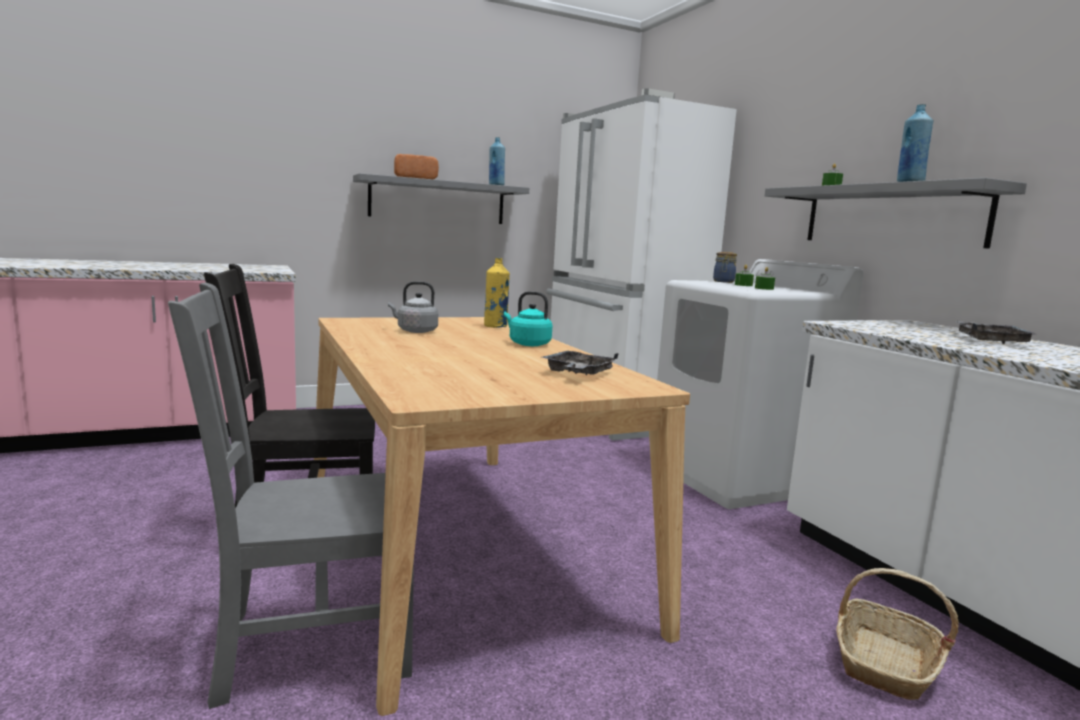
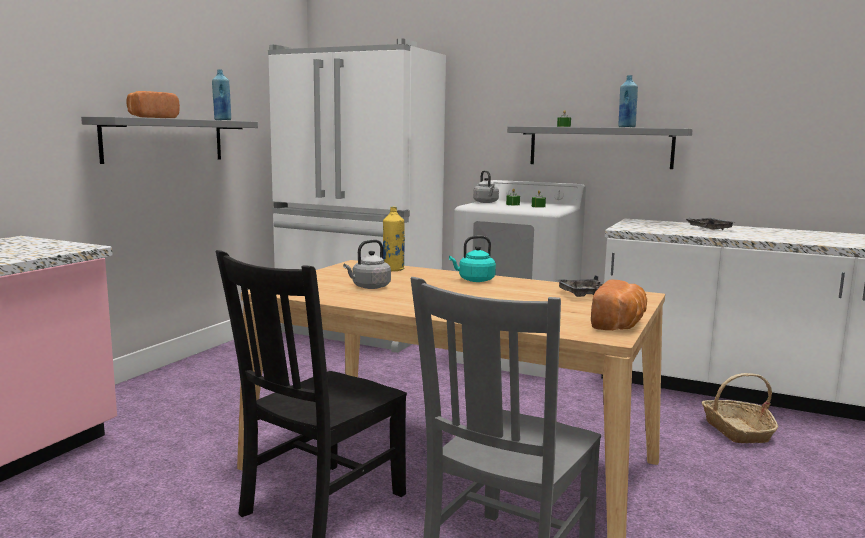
camera: 40 degrees left, 0 degrees up
(482, 397) = (620, 324): none -> bread
(723, 281) = (486, 202): jar -> grey kettle

